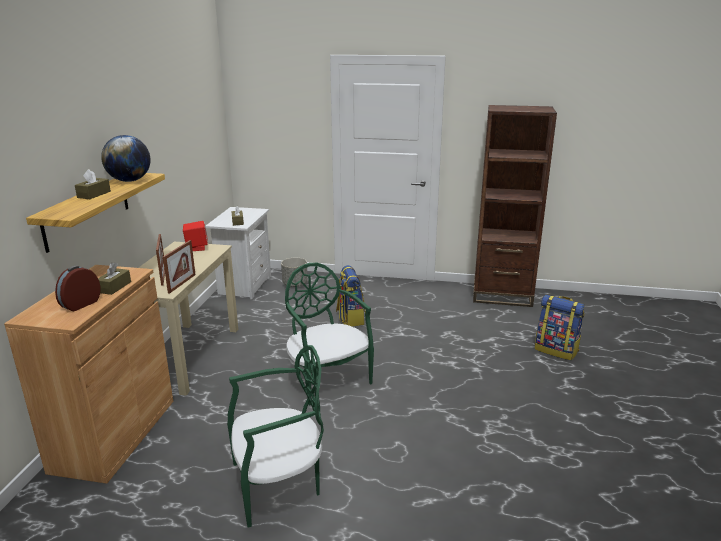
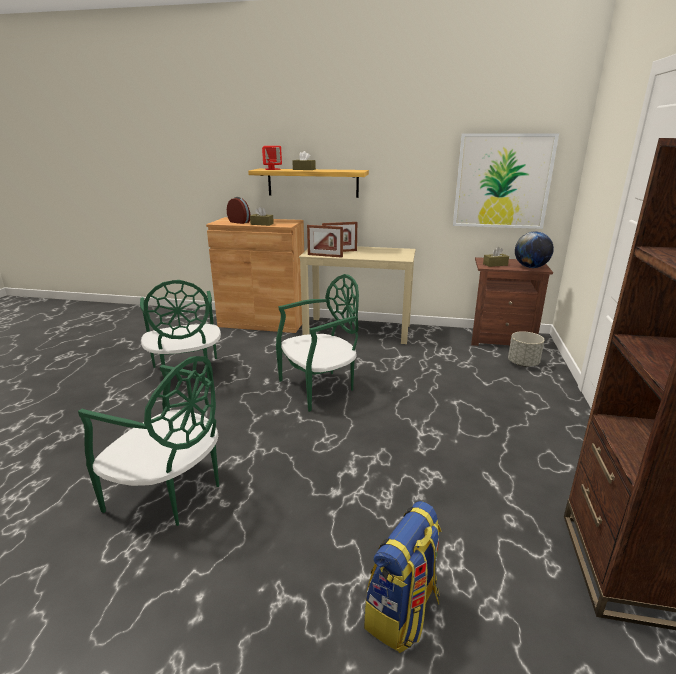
camera: 90 degrees right, 0 degrees up
(130, 181) = (340, 170): globe -> globe (531, 267)
(196, 248) = (401, 254): red speaker -> red speaker (272, 169)
(201, 149) = (502, 181): none -> picture
(244, 285) = (501, 339): white nightstand -> brown nightstand
(350, 318) = (450, 398): backpack -> none
(503, 447) = (170, 493): none -> green chair

